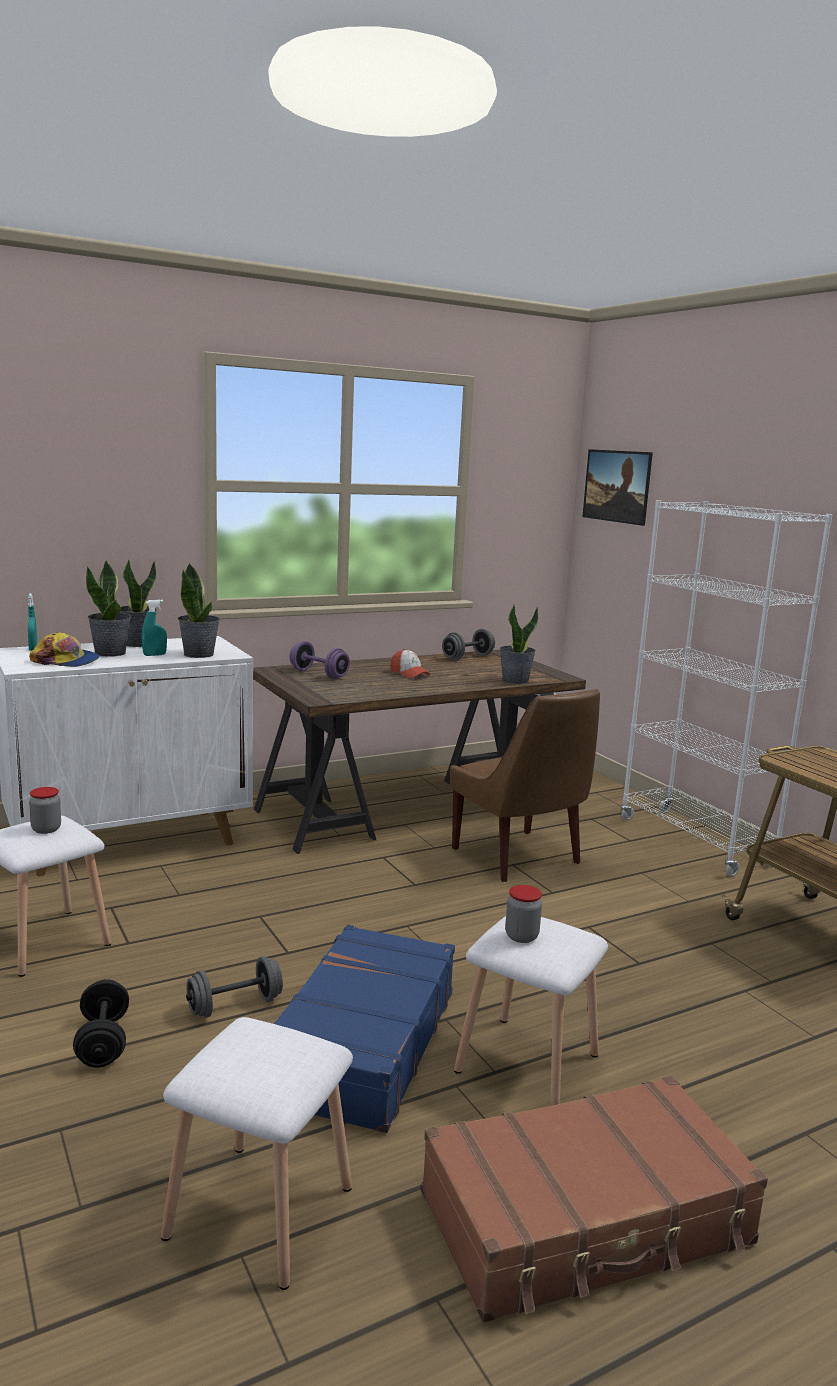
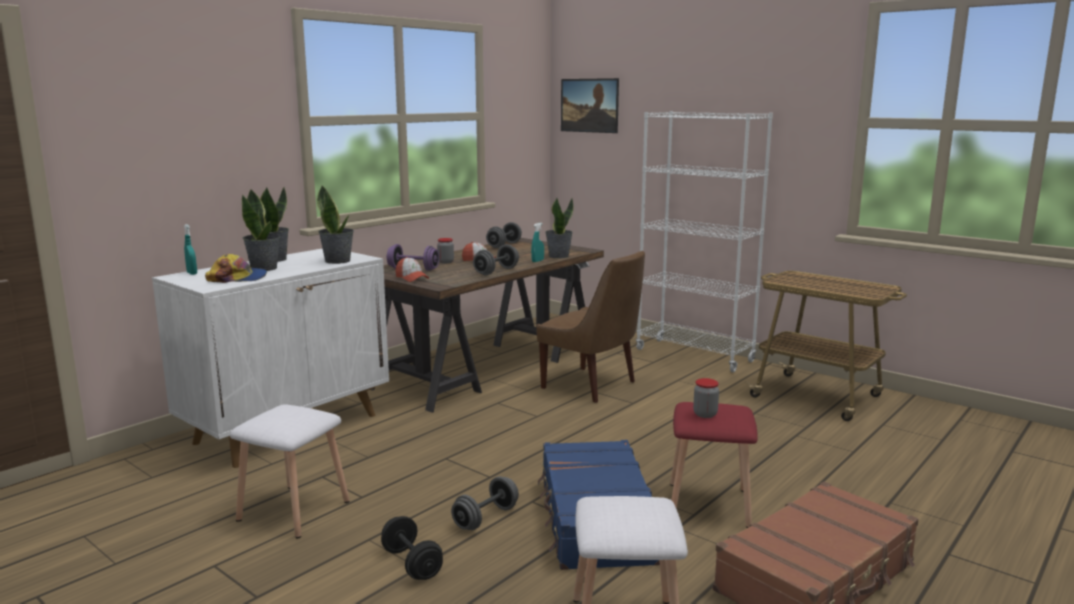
camera: 20 degrees left, 0 degrees up
(46, 829) = (289, 414): jar -> jar (445, 262)
(154, 655) = (303, 265): turquoise spray bottle -> turquoise spray bottle (537, 261)
(301, 685) = (412, 278): none -> cap
(410, 691) = (496, 271): none -> grey dumbbell
(530, 1063) = (710, 504): white stool -> red stool

